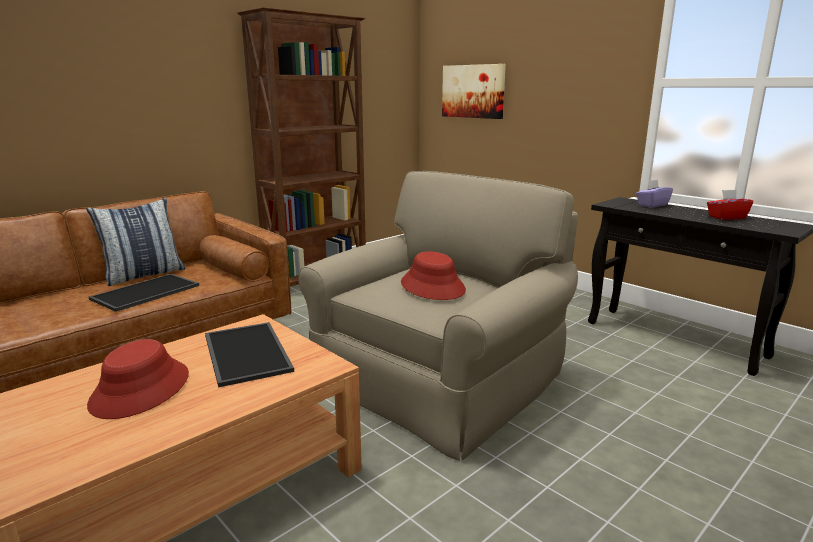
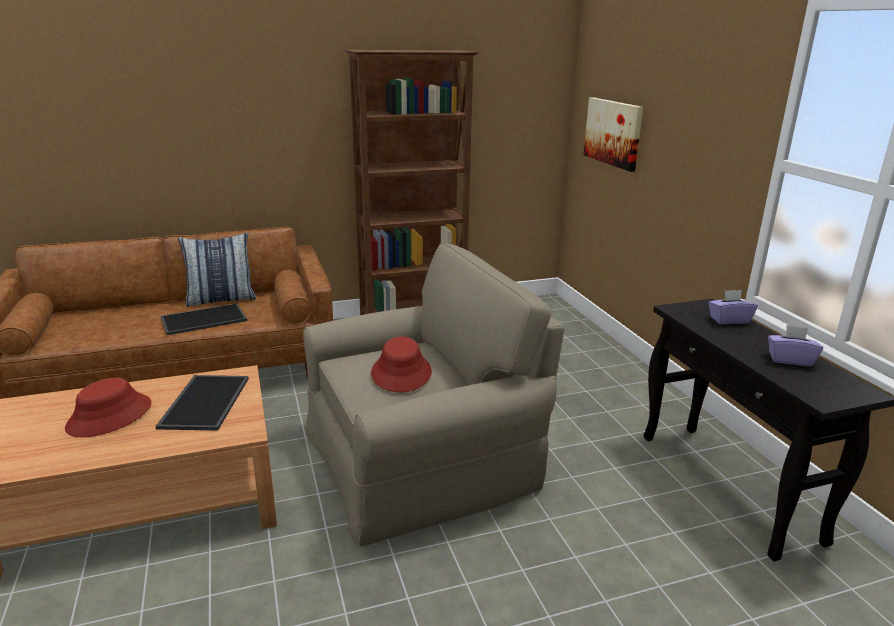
camera: 25 degrees right, 5 degrees up
(726, 217) = (790, 360): red tissue box -> purple tissue box

